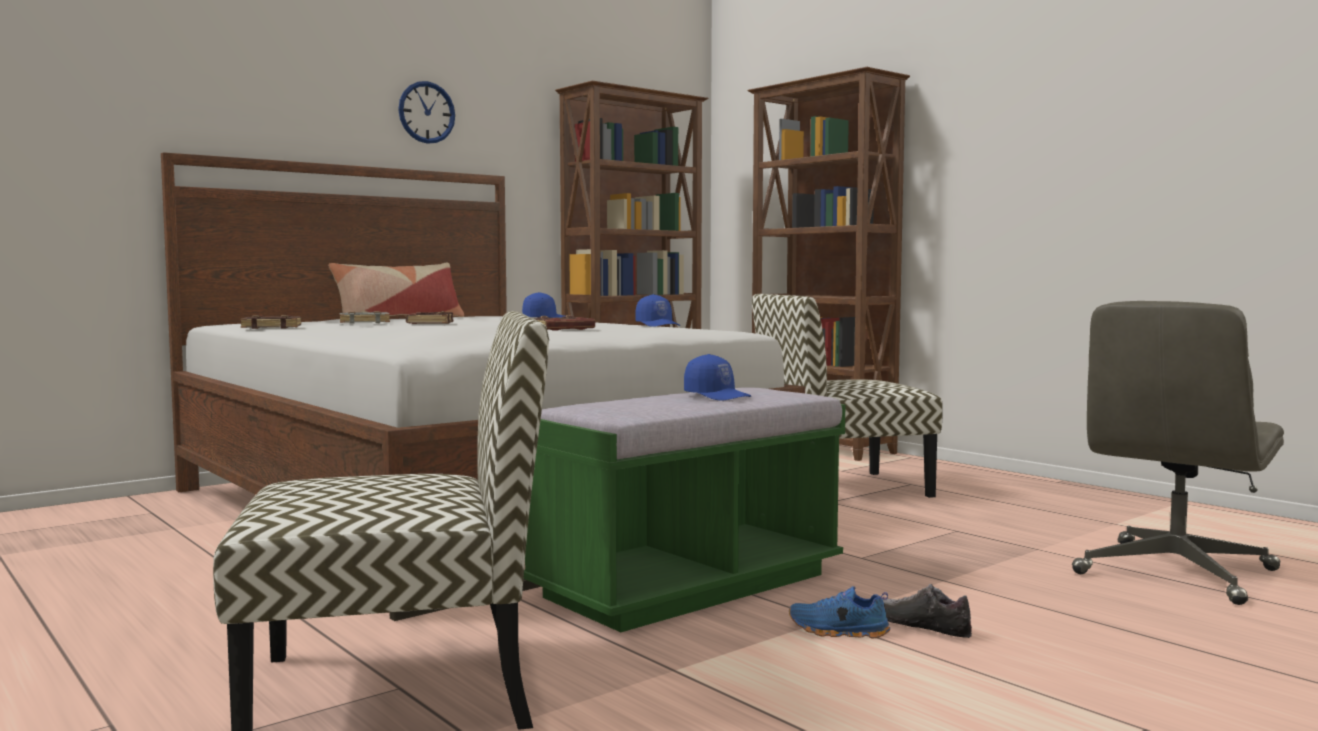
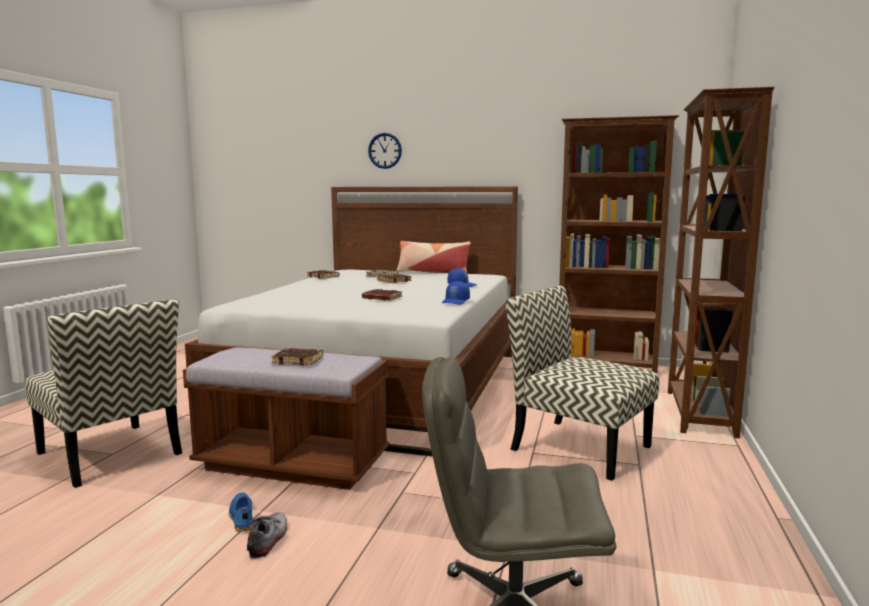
camera: 55 degrees right, 5 degrees up
(426, 112) = (471, 150): wall clock -> wall clock (385, 150)
(687, 586) = (292, 464): green bench -> brown bench
(718, 396) = (299, 360): blue cap -> brown book

